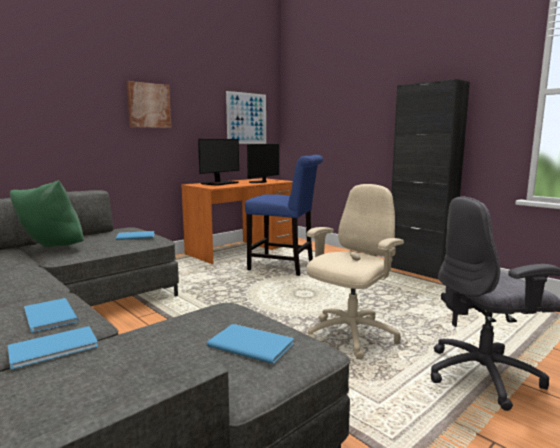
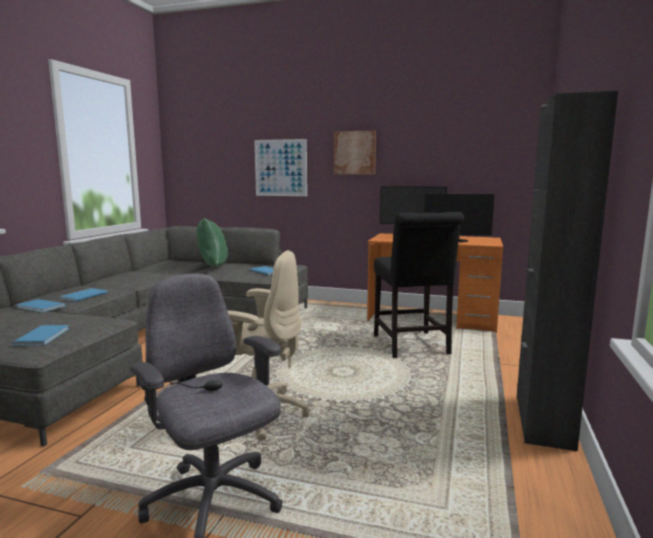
camera: 60 degrees right, 0 degrees up
(246, 118) = (482, 160): picture -> picture (280, 168)
(284, 267) = (412, 346): blue chair -> black chair

